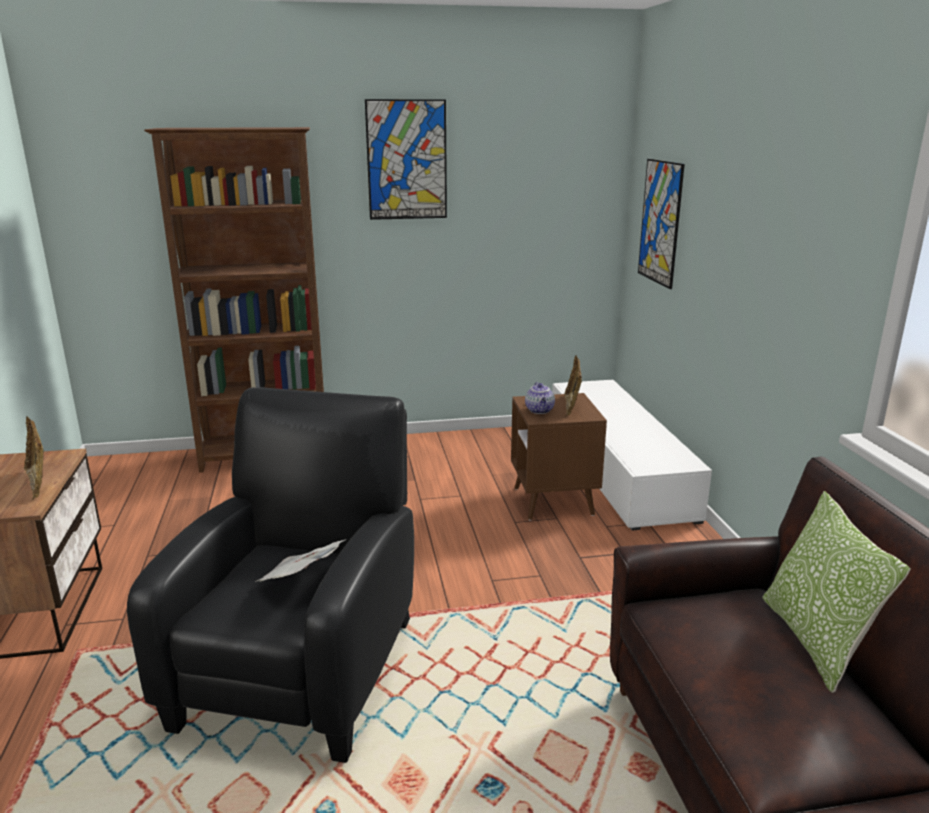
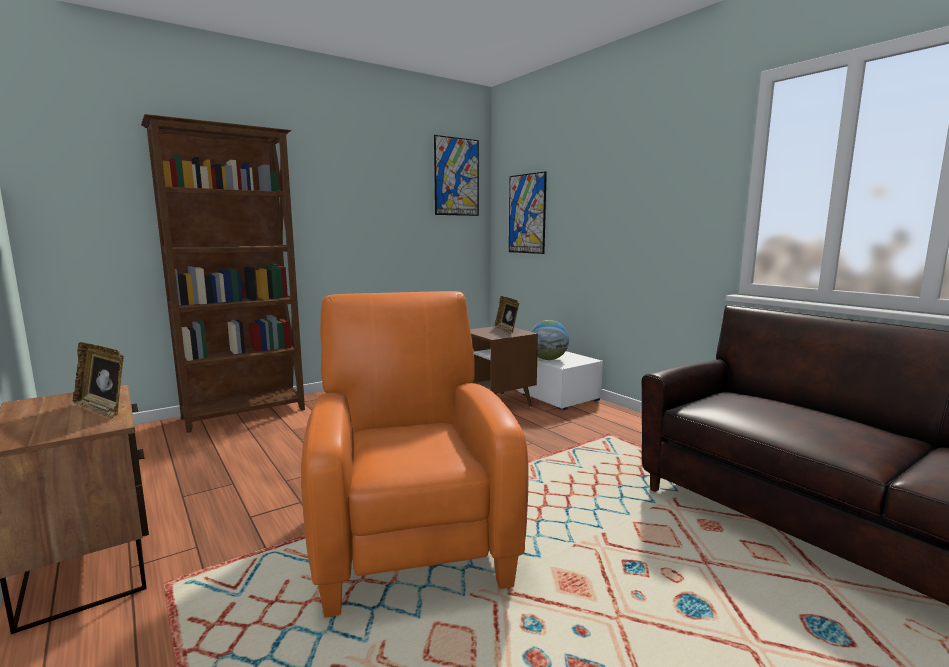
camera: 25 degrees left, 10 degrees down
(302, 581) = (434, 438): newspaper -> none
(304, 664) = (410, 533): black armchair -> orange armchair
(407, 160) = (349, 170): picture -> picture (456, 177)
(540, 411) = (489, 334): teapot -> none
(633, 453) = (548, 359): none -> globe
(815, 641) = (793, 401): pillow -> none

